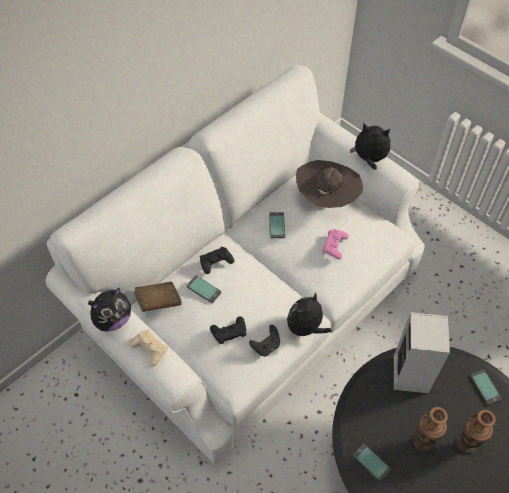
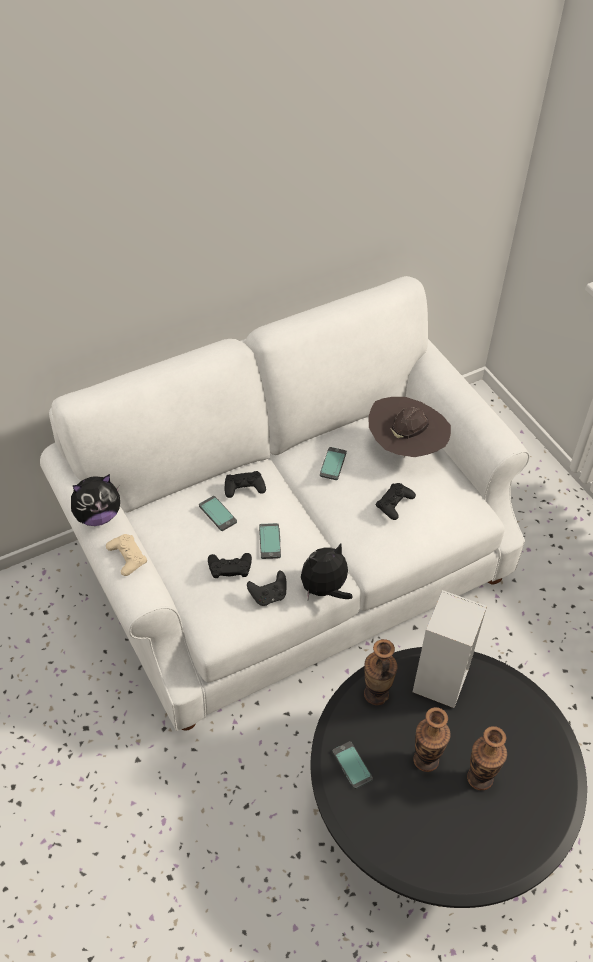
camera: 15 degrees right, 5 degrees down
(158, 302) = (161, 515): brown book -> none
(335, 245) = (394, 503): pink game controller -> black game controller
(368, 399) = (376, 694): none -> vase
(369, 159) = (471, 411): plush toy -> none
(485, 387) = (530, 721): phone -> phone (270, 541)

